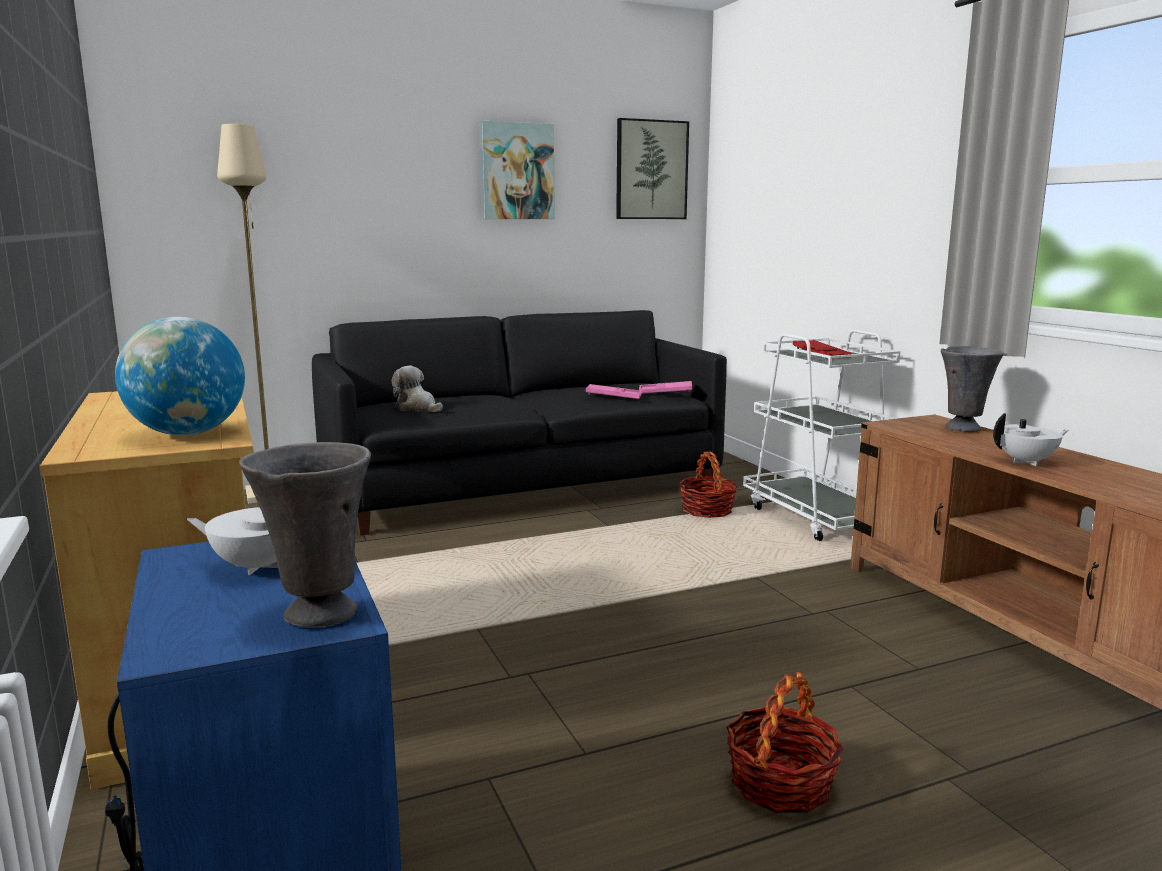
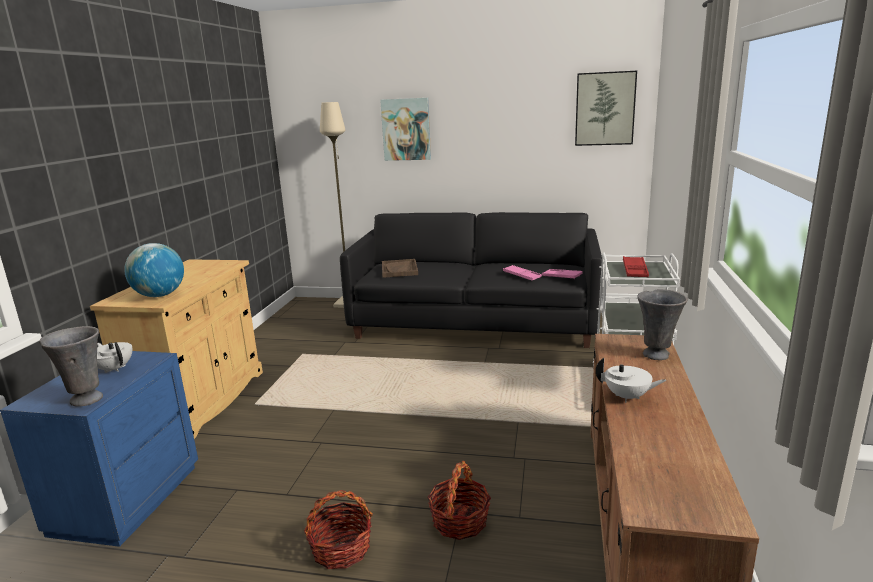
camera: 35 degrees right, 5 degrees up
(417, 408) = (399, 270): plush toy -> brown tray
(517, 171) = (501, 116): picture -> picture (406, 129)
(707, 510) = (560, 365): basket -> basket (460, 521)

